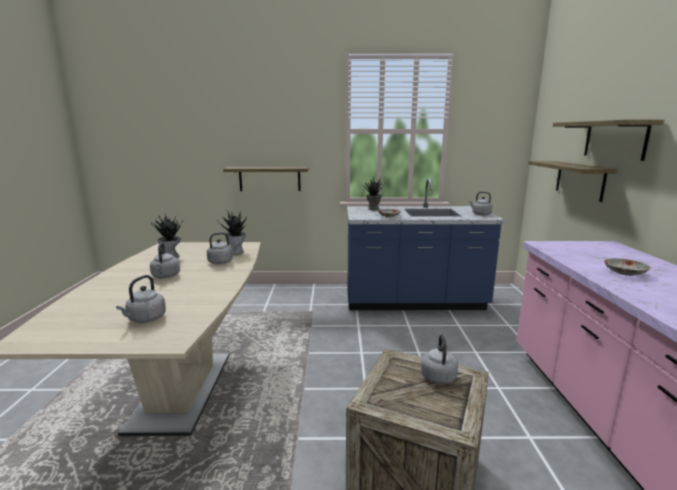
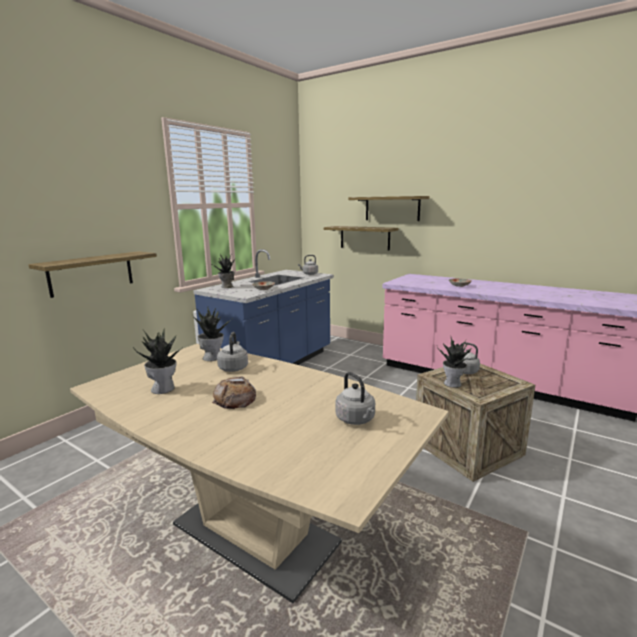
camera: 55 degrees left, 0 degrees up
(165, 276) = (235, 398): grey kettle -> bread
(385, 376) = (453, 384): none -> potted plant

